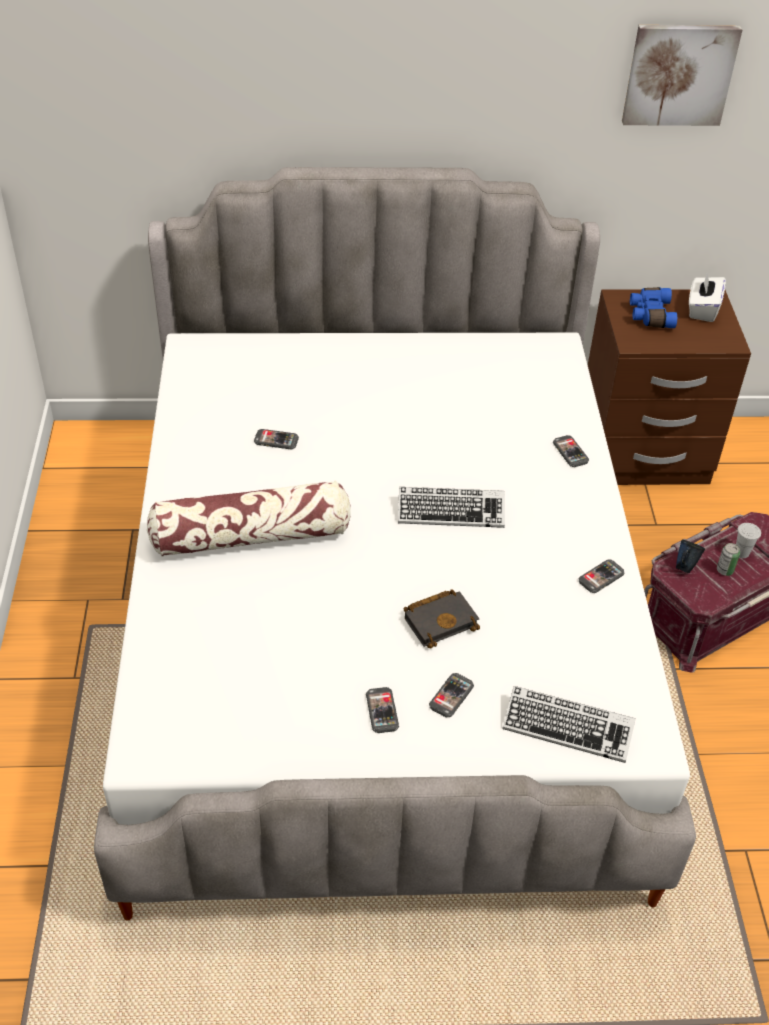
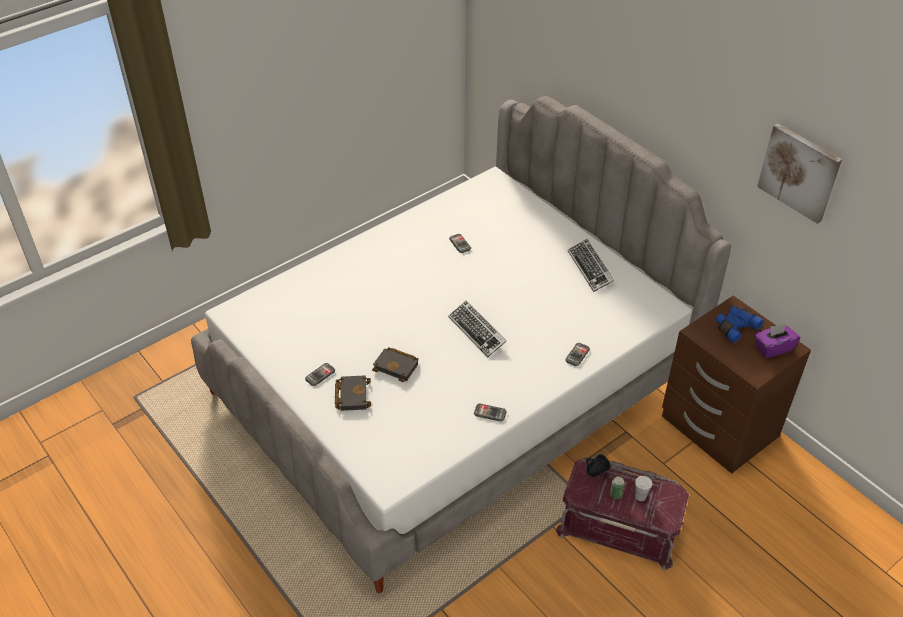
camera: 55 degrees right, 0 degrees up
(251, 536) = (386, 273): pillow -> none
(451, 696) = (351, 395): phone -> black book
(567, 728) = (370, 448): keyboard -> keyboard (590, 268)
(702, 309) = (773, 348): white tissue box -> purple tissue box

